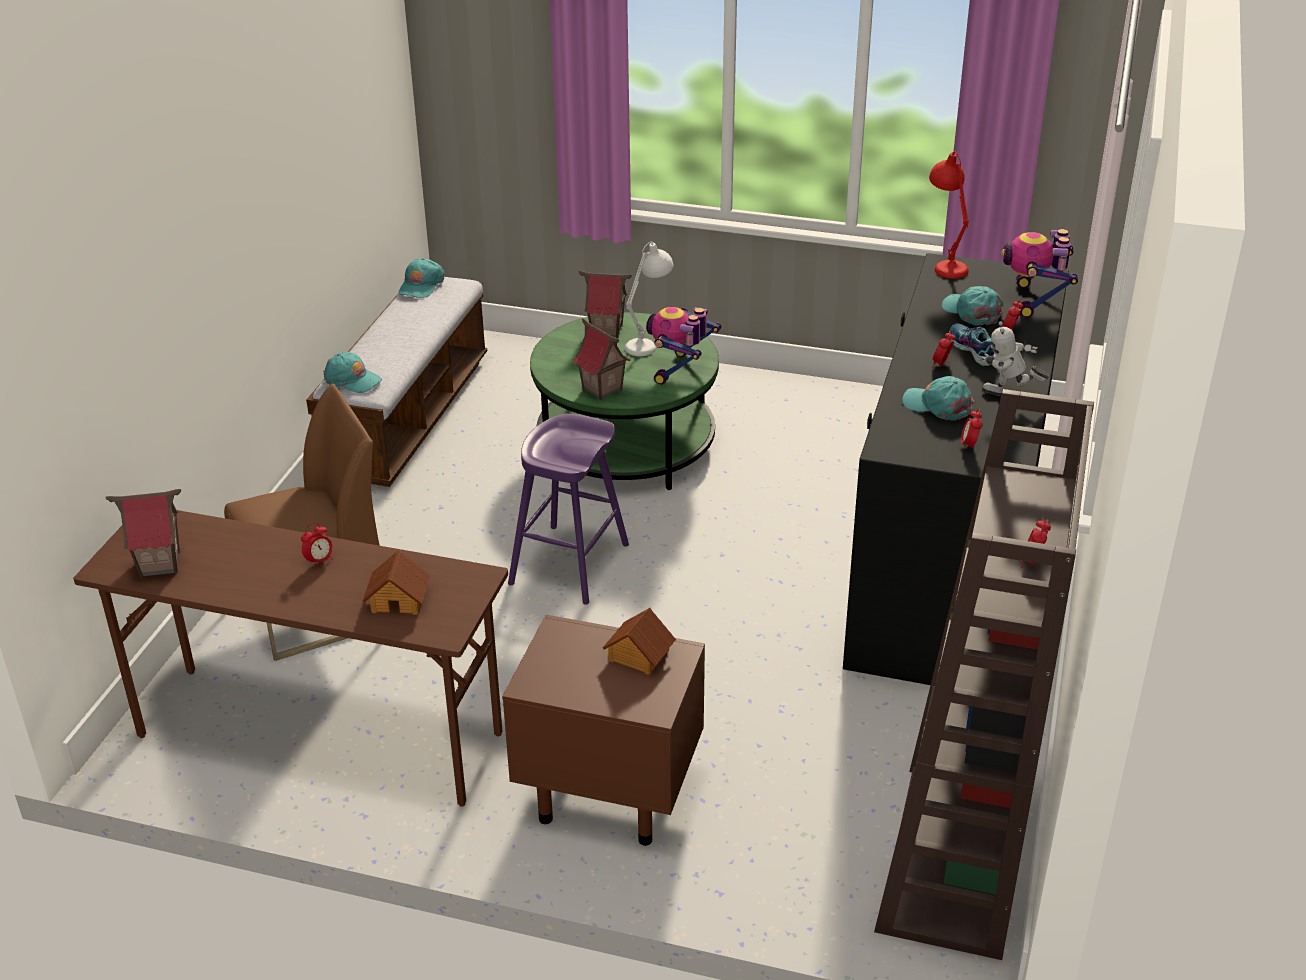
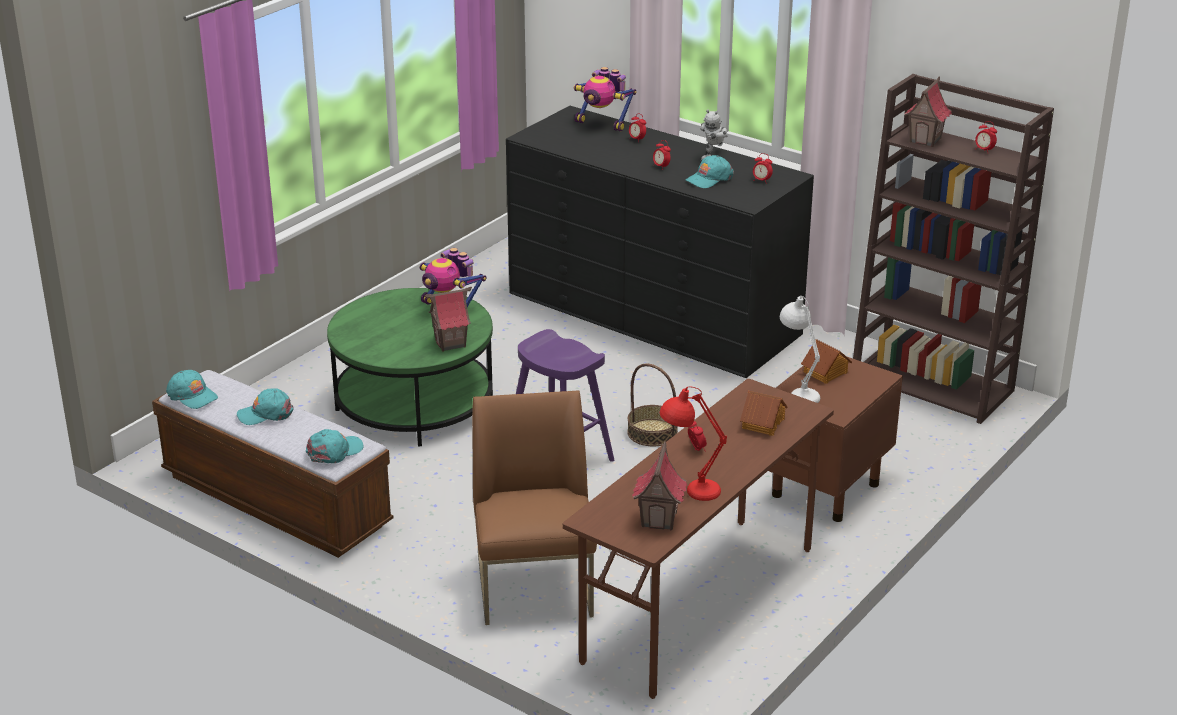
camera: 70 degrees left, 5 degrees down
(606, 331) = (361, 326): toy house -> toy house (925, 140)
(649, 343) = (397, 312): white table lamp -> white table lamp (798, 391)
(663, 620) = (652, 432): none -> basket
(945, 264) = (528, 136): red table lamp -> red table lamp (689, 490)
(972, 312) = (601, 143): turquoise cap -> turquoise cap (266, 414)
(972, 350) = (650, 154): shoe -> none

